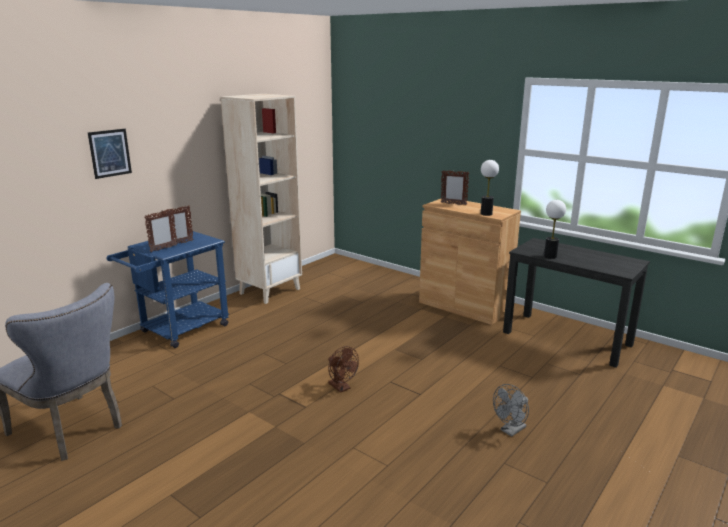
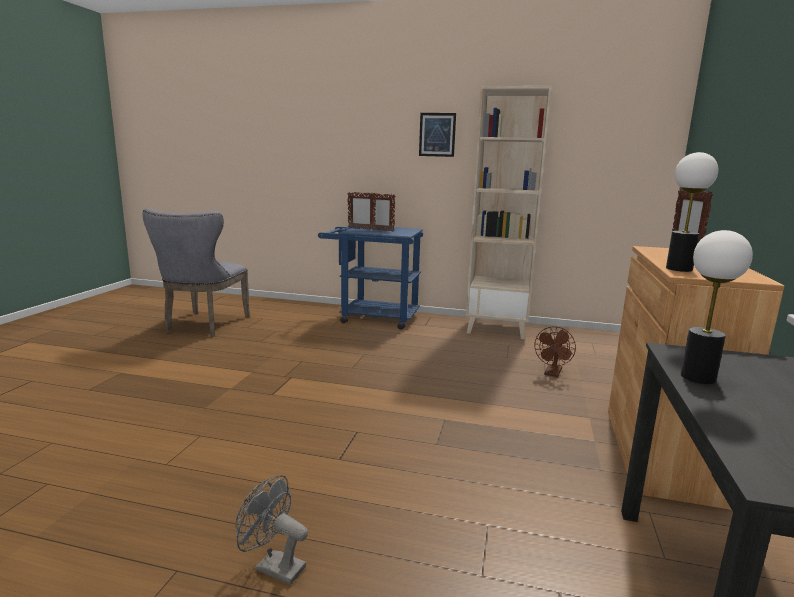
camera: 65 degrees right, 5 degrees down
(110, 153) = (360, 138): picture -> picture (437, 134)
(341, 388) = (322, 405): brown fan -> brown fan (552, 373)

